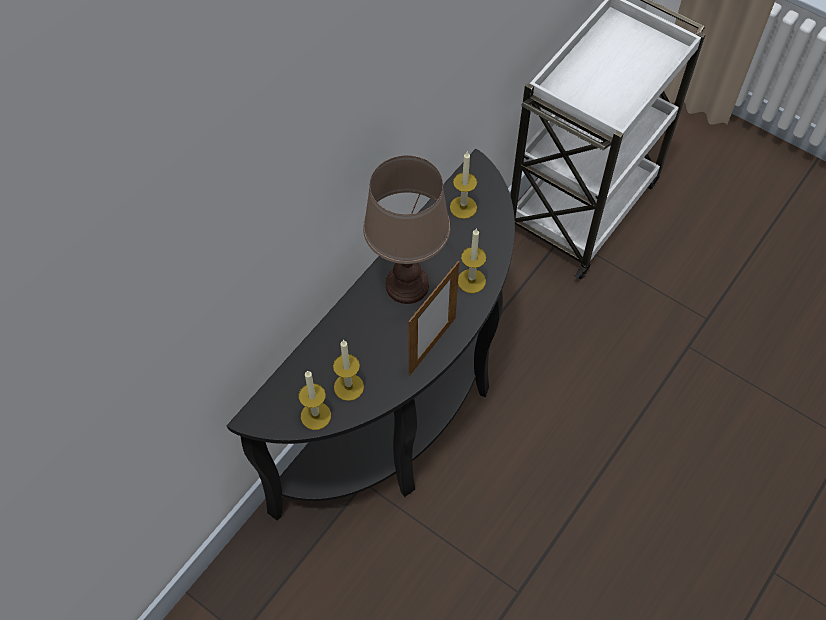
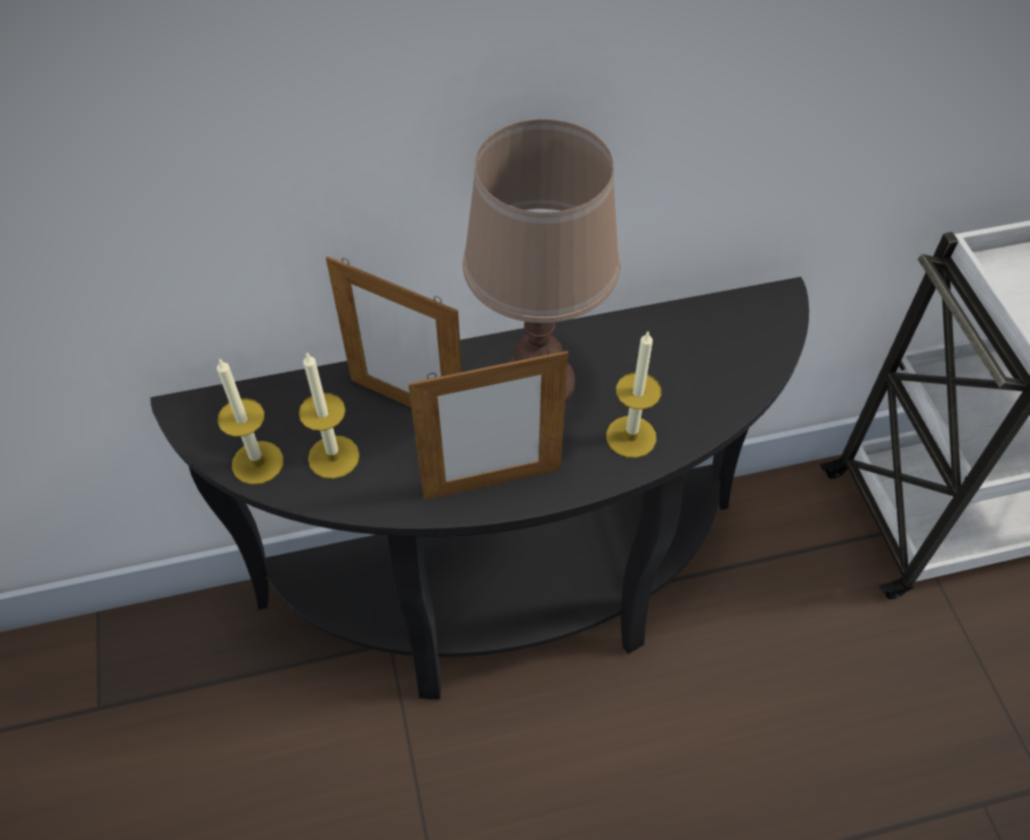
camera: 40 degrees right, 5 degrees down
(357, 338) = (407, 404): none -> picture frame
(463, 207) = (711, 337): candle -> none

